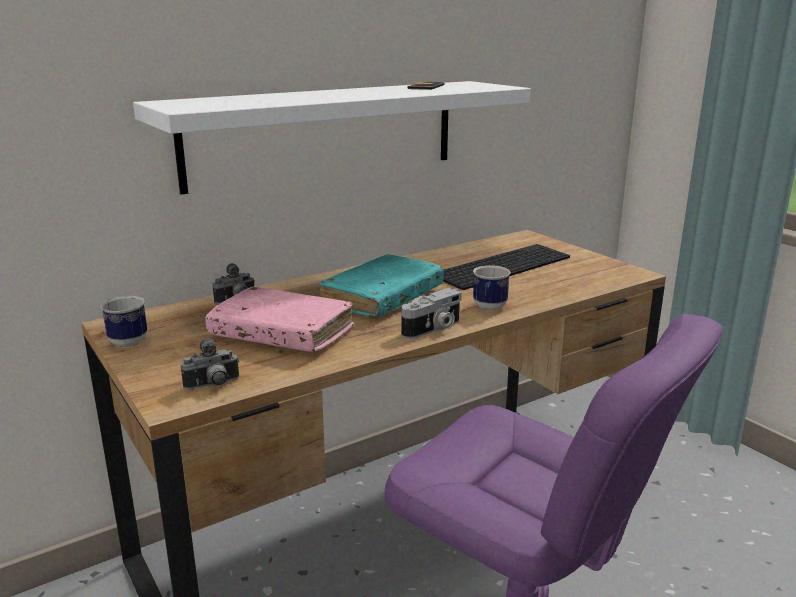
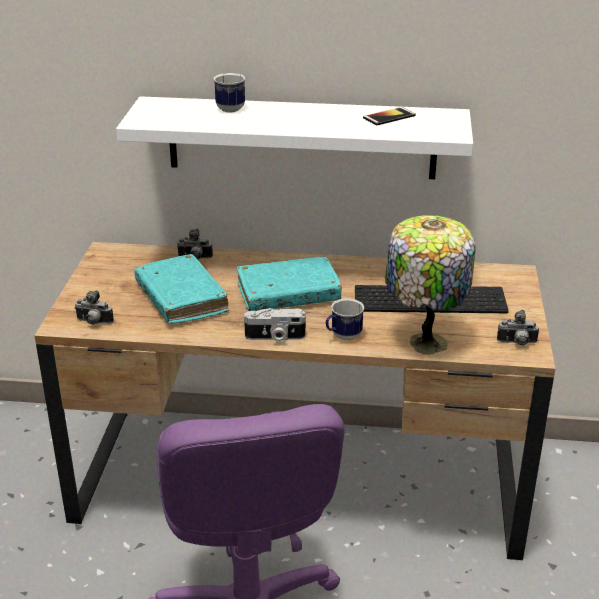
camera: 40 degrees right, 10 degrees up
(128, 340) = (97, 267): mug -> mug (232, 107)
(282, 333) = (181, 299): pink book -> turquoise book
(555, 290) = (424, 342): none -> table lamp
(614, 271) = (517, 343): none -> camera

